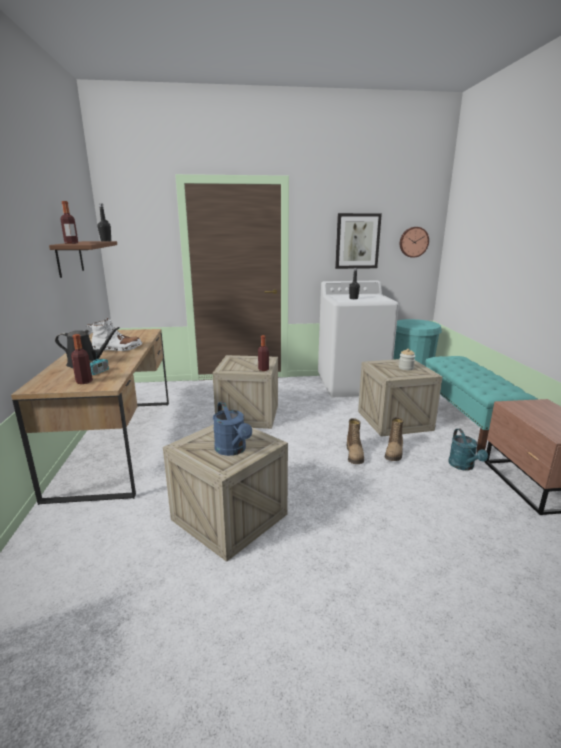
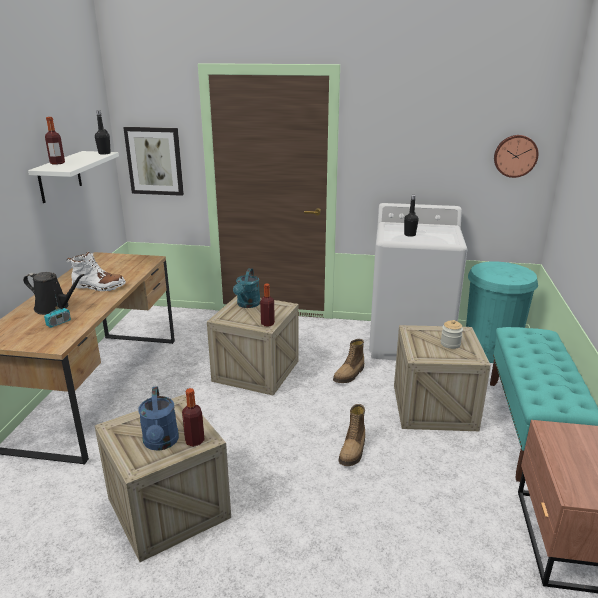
camera: 15 degrees right, 5 degrees up
(69, 258) = (60, 177): brown shelf -> white shelf
(84, 382) = (37, 336): bottle -> bottle (194, 441)
(357, 241) = (432, 152): picture -> picture (154, 161)
(394, 452) = (405, 456): boot -> boot (349, 375)
(463, 466) = (485, 493): turquoise watering can -> turquoise watering can (247, 305)

